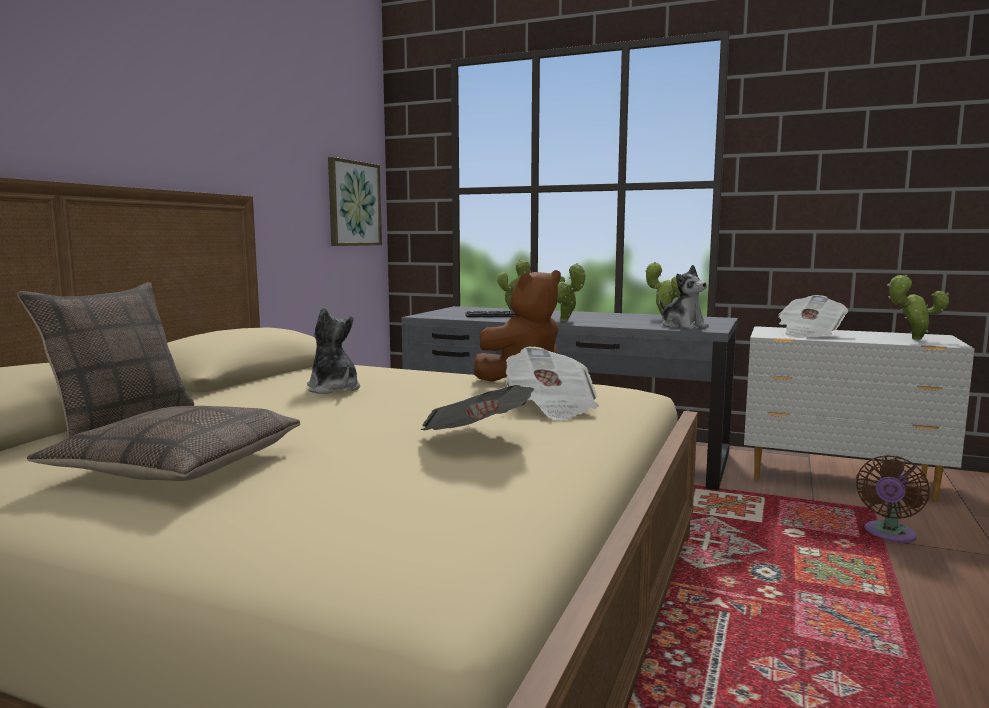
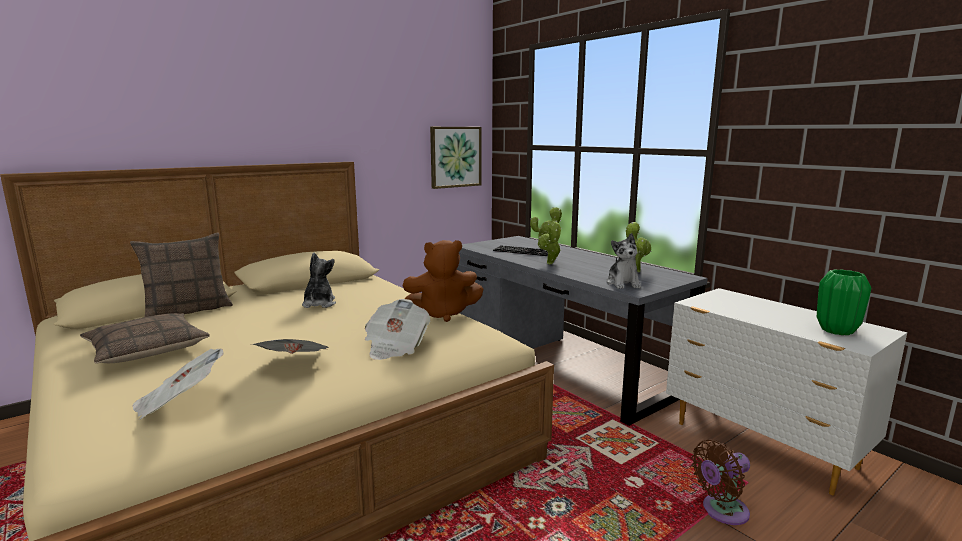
camera: 30 degrees right, 5 degrees up
(808, 334) = (738, 307): newspaper -> newspaper (179, 403)
(913, 339) = (836, 331): potted plant -> green vase

